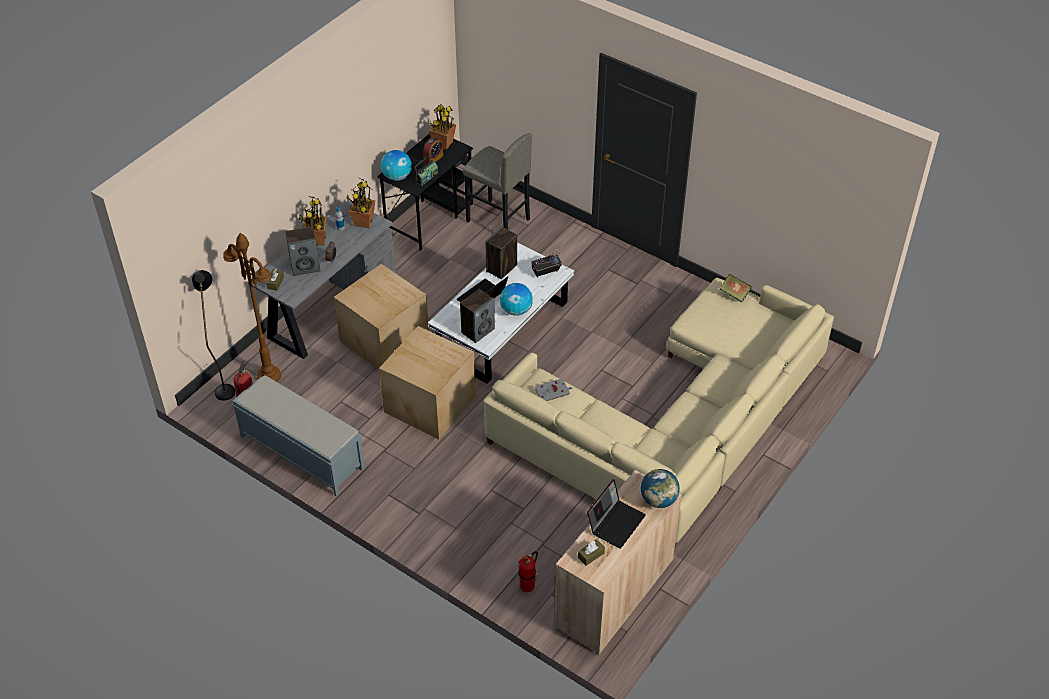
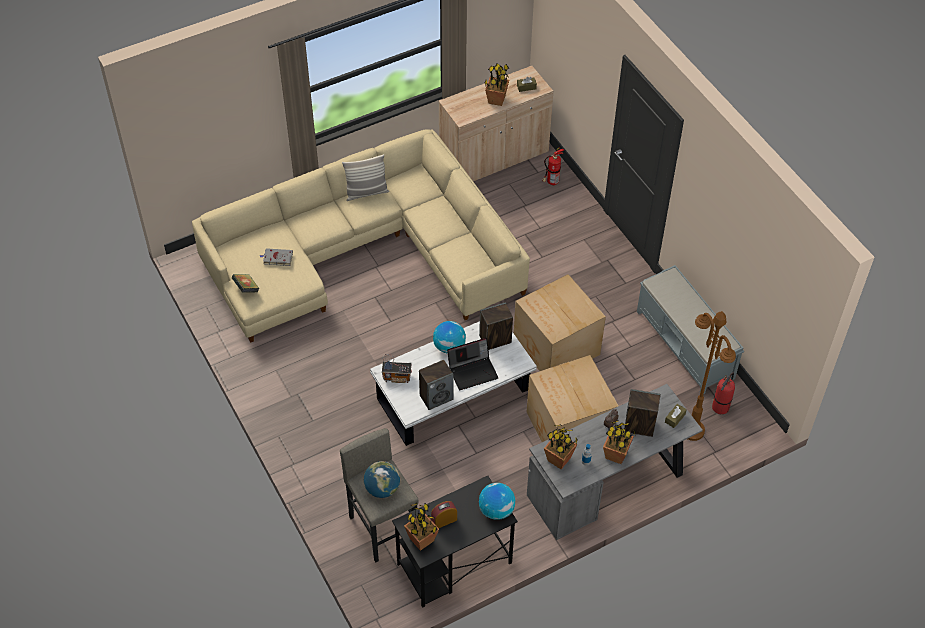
camera: 155 degrees left, 5 degrees up
(224, 387) = (738, 435): black floor lamp -> none
(426, 177) = (465, 496): radio -> none
(553, 392) = (463, 261): grey book -> grey book (277, 258)
(615, 522) = (496, 100): laptop -> potted plant
(658, 500) = (456, 103): globe -> globe (382, 488)
(700, 425) = (366, 192): none -> pillow

